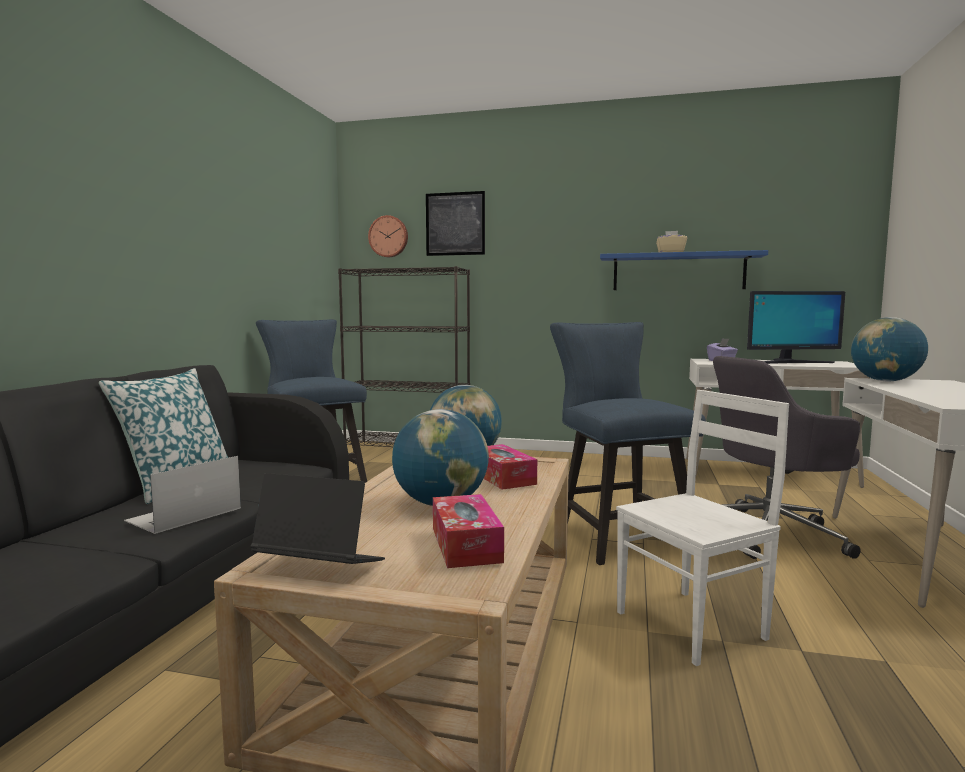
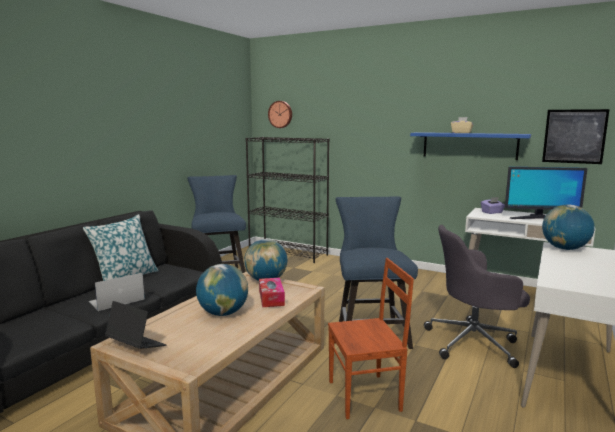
camera: 15 degrees right, 5 degrees up
(455, 224) = (321, 107): picture -> picture (574, 136)
(465, 544) = (209, 341): tissue box -> none
(693, 625) = (365, 396): white chair -> brown chair

